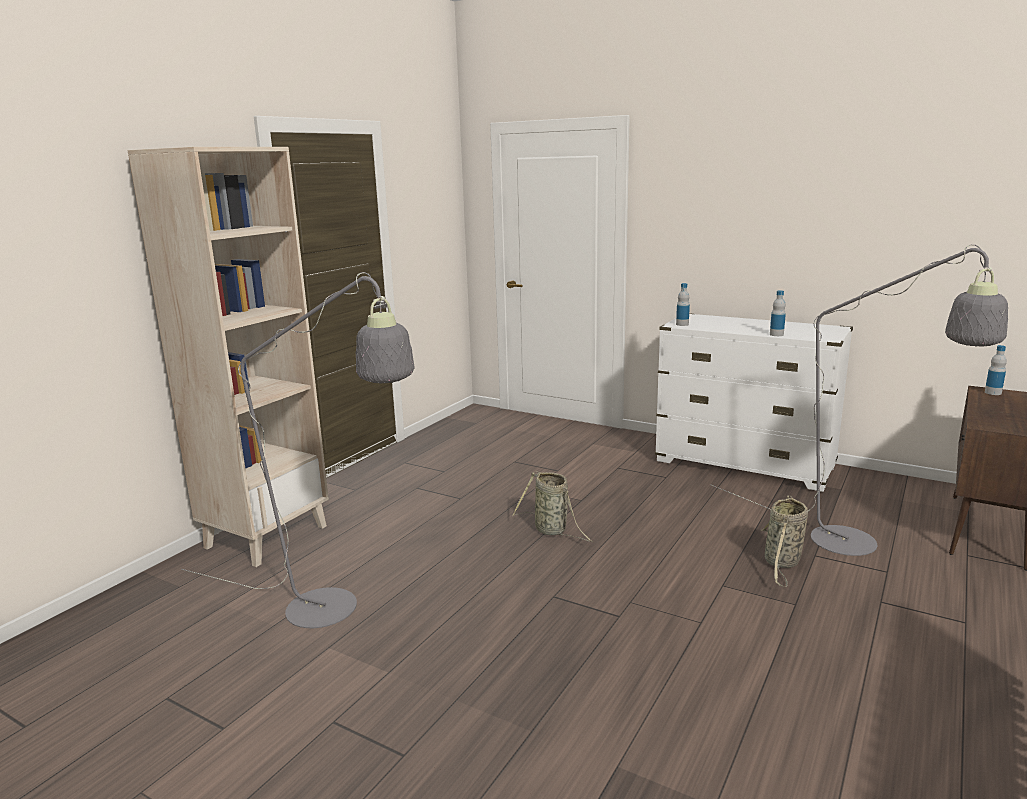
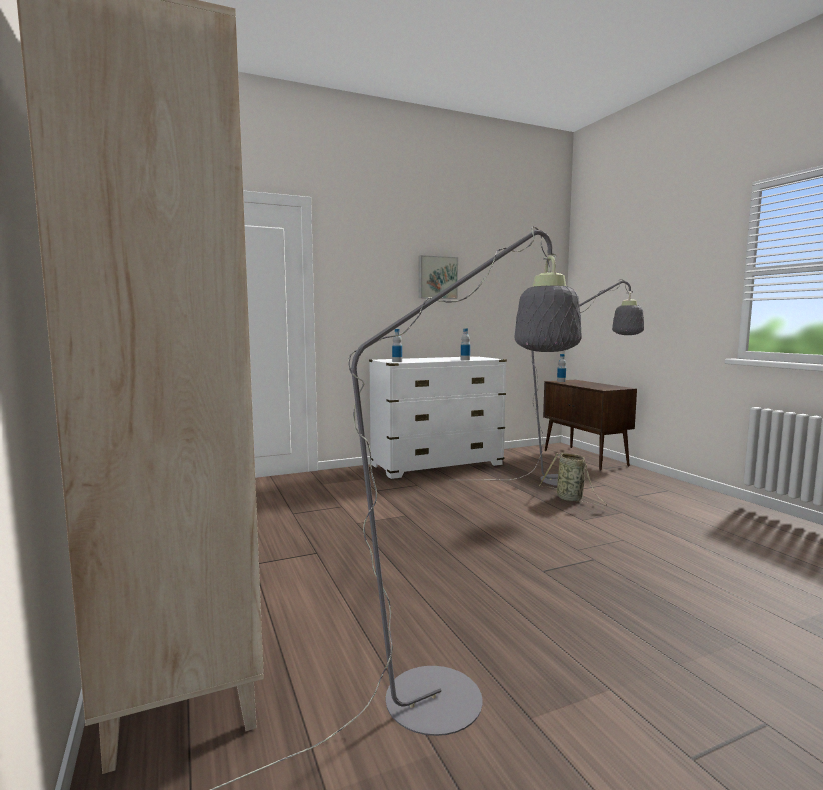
camera: 55 degrees left, 10 degrees down
(552, 530) = (438, 539): basket -> none
(796, 207) = (437, 277): none -> picture

